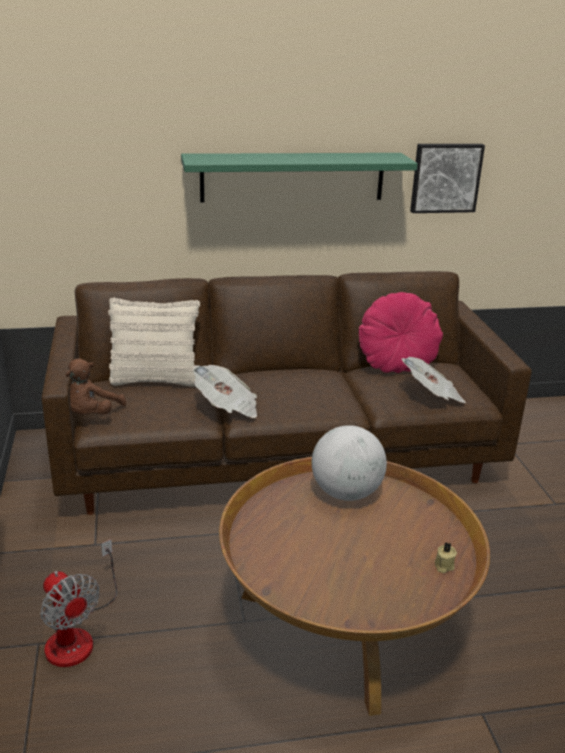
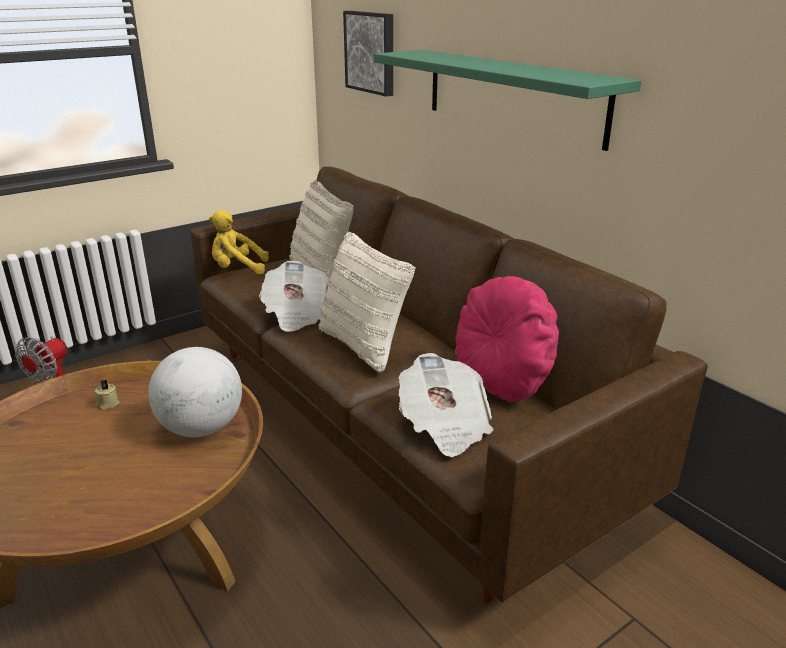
camera: 65 degrees right, 0 degrees up
(92, 414) = (237, 269): brown plush toy -> yellow plush toy
(310, 395) = (364, 347): none -> beige pillow
(443, 566) = (73, 528): beige candle -> beige candle (107, 404)
(445, 177) = (707, 136): picture -> picture (371, 52)

